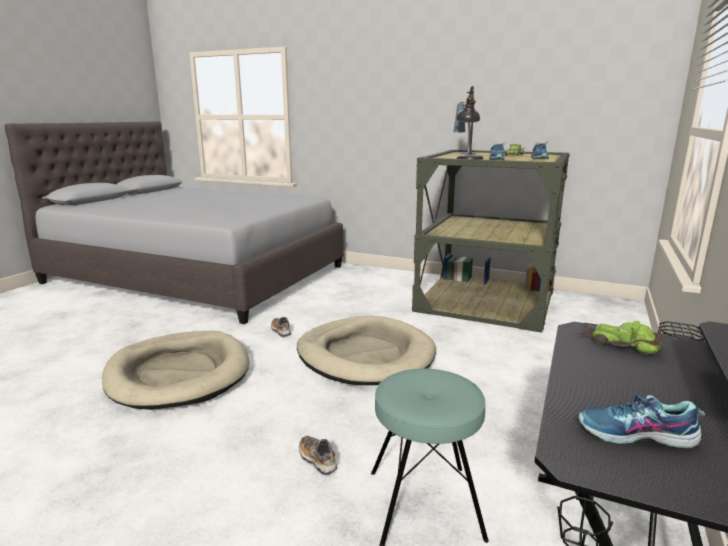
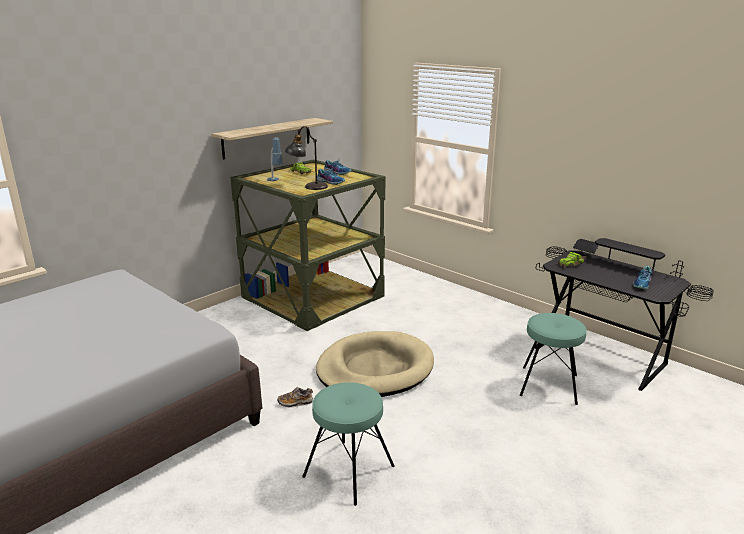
camera: 70 degrees left, 5 degrees up
(179, 374) = (349, 471): beige dog bed -> turquoise stool
(317, 460) = (503, 412): shoe -> none
(507, 116) = (267, 138): none -> shelf

